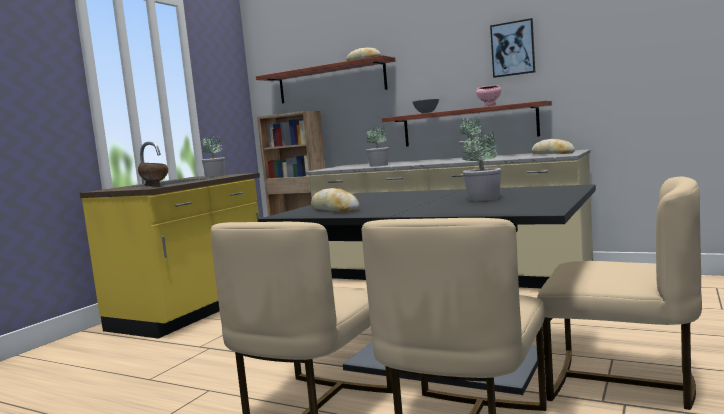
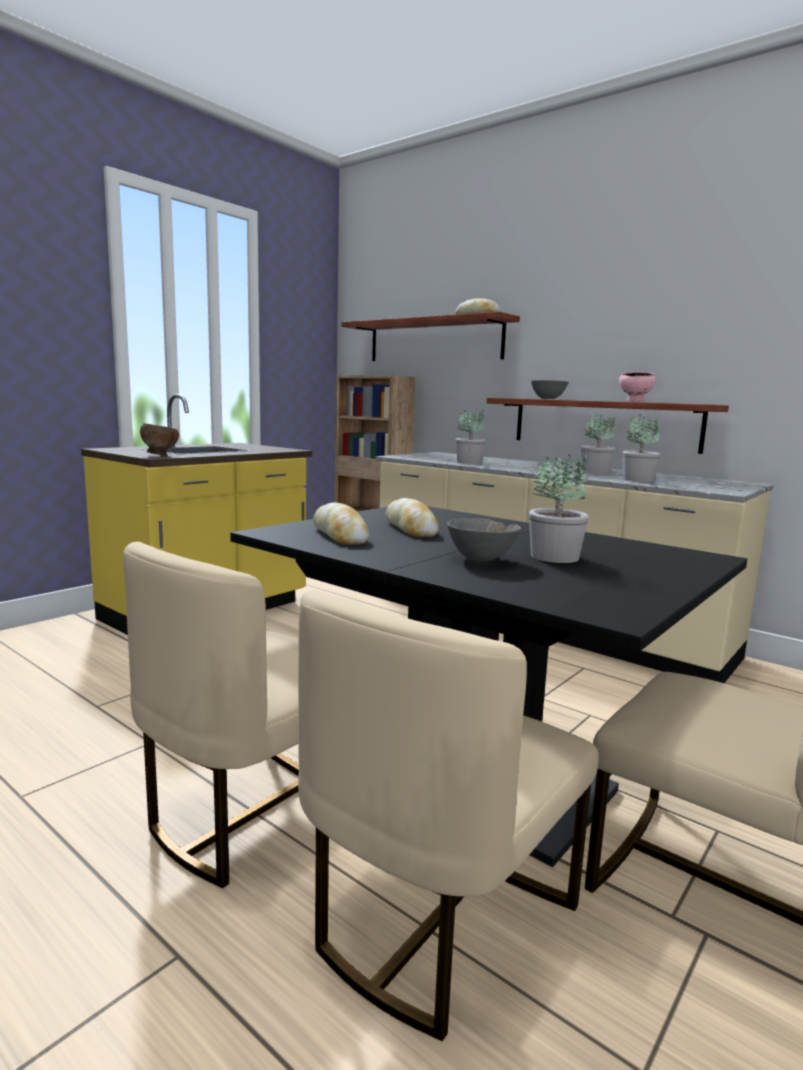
camera: 10 degrees right, 5 degrees up
(215, 176) = (259, 447): potted plant -> potted plant (637, 480)
(440, 205) = (481, 559): none -> grey bowl
(513, 48) = (685, 322): picture -> none
(552, 153) = (711, 484): bread -> bread (410, 528)

